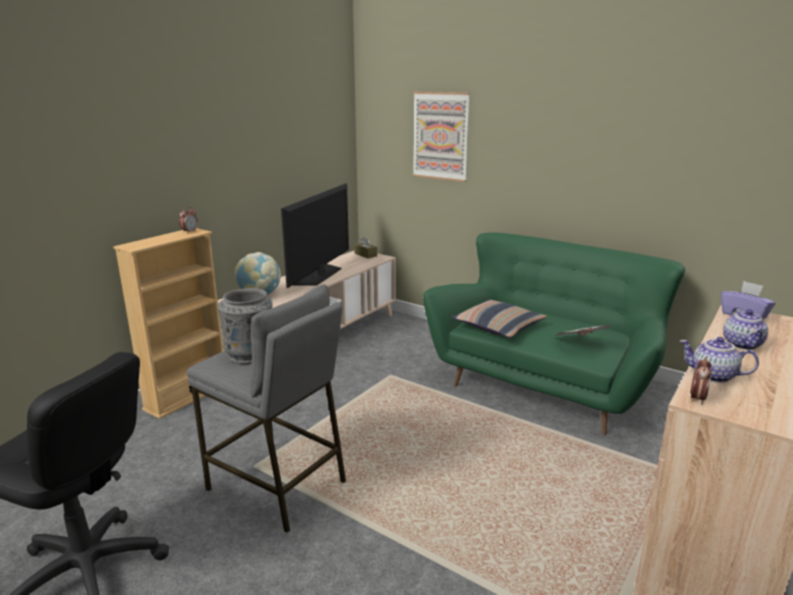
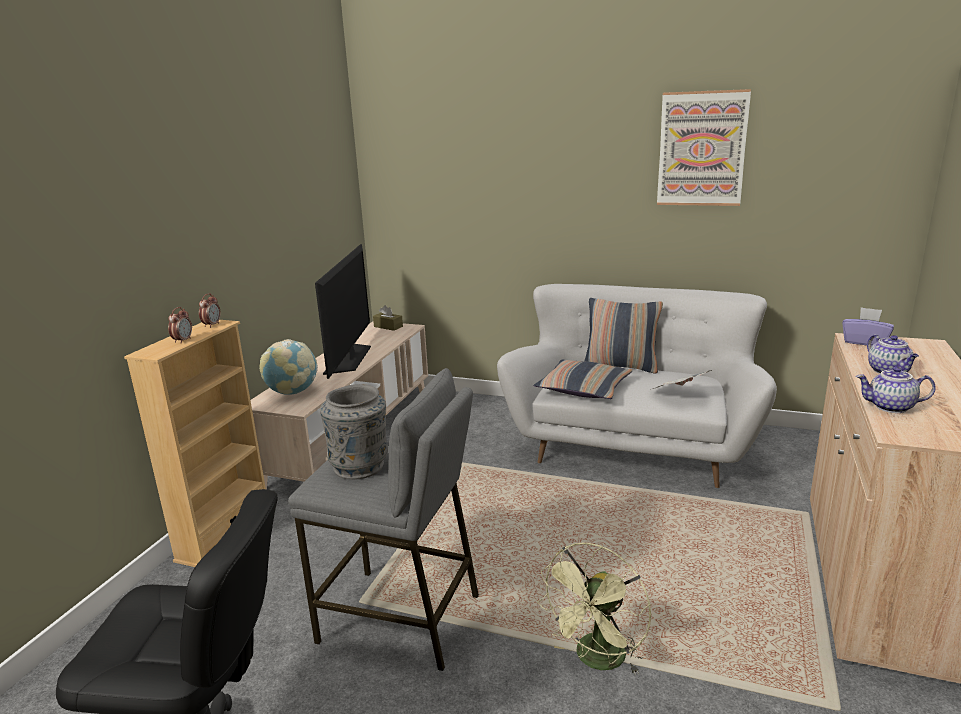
camera: 15 degrees left, 0 degrees up
(413, 555) = (597, 661): none -> green fan
(440, 136) = (470, 180): picture -> picture (701, 149)
(545, 313) = (621, 366): none -> pillow
(546, 385) = (633, 445): green sofa -> white sofa
(697, 399) = (897, 432): alarm clock -> alarm clock (183, 341)

